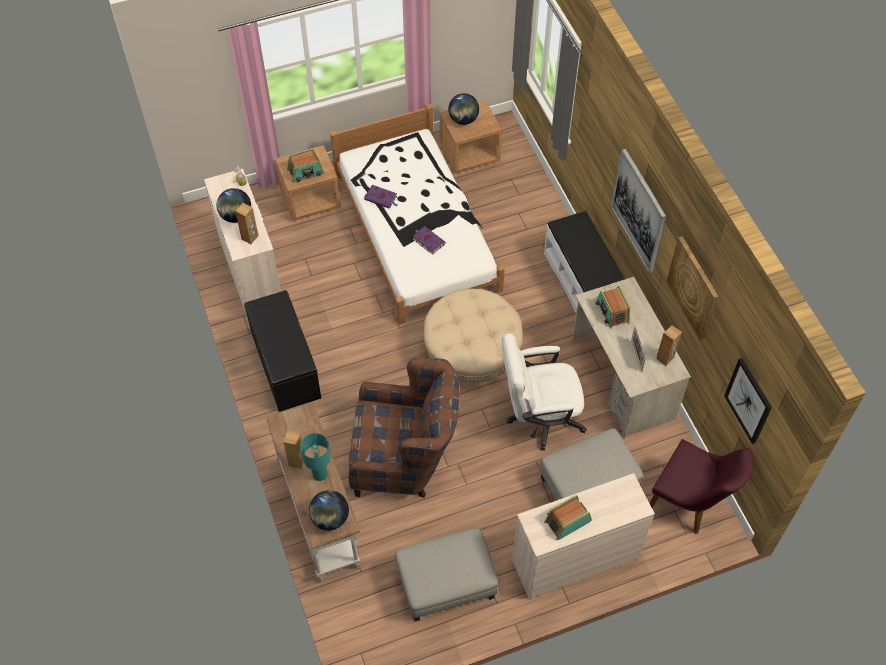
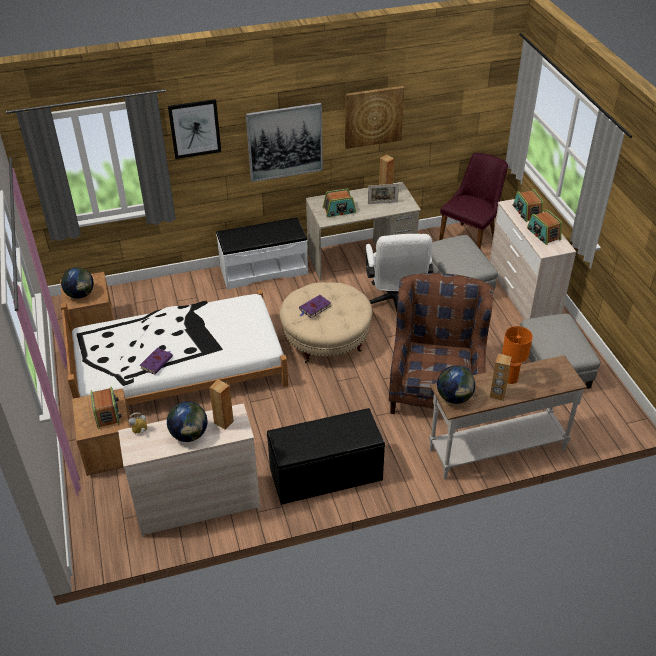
camera: 85 degrees left, 15 degrees down
(319, 474) = (510, 379): turquoise table lamp -> orange table lamp
(330, 518) = (555, 373): globe -> globe (454, 397)
(428, 241) = (220, 332): purple book -> purple book (314, 308)
(613, 506) = (527, 212): none -> radio
(748, 401) = (461, 119): picture -> picture (195, 128)

